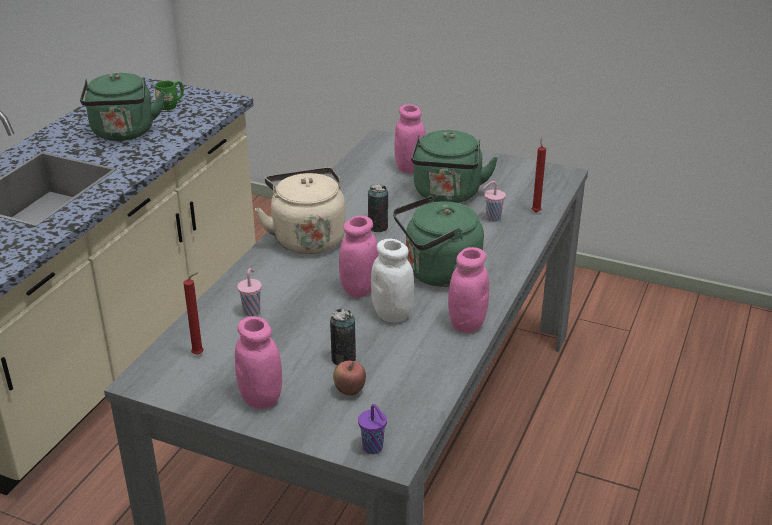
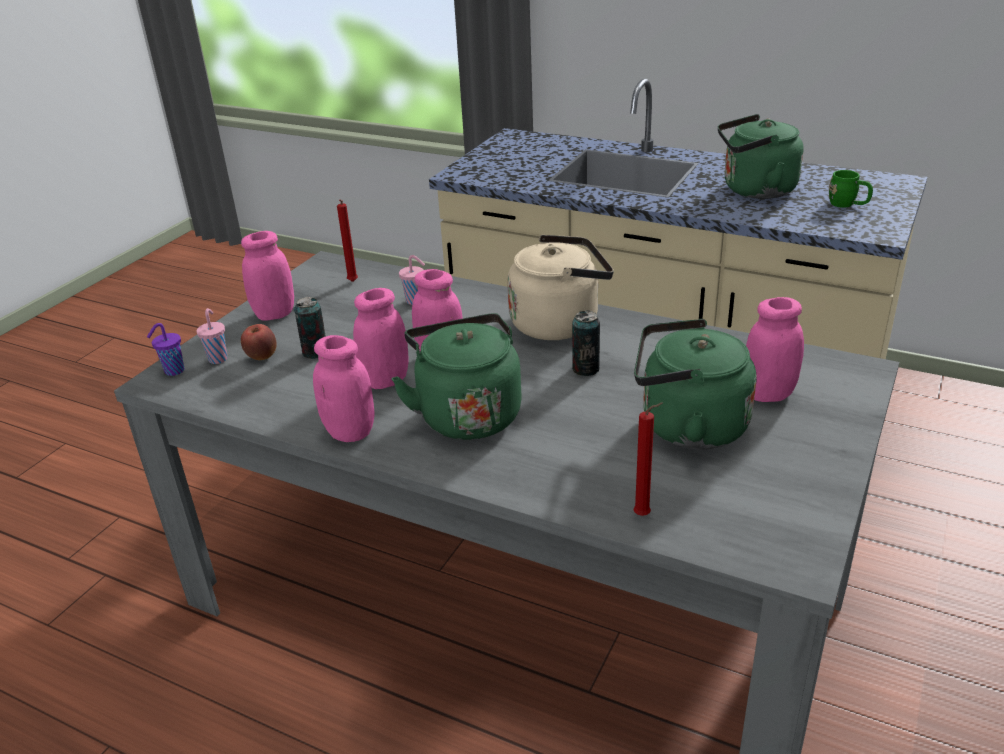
camera: 95 degrees right, 0 degrees up
(392, 314) = (386, 380): white jar -> pink jar
(492, 218) = (617, 467): pink cup -> pink cup (218, 358)

